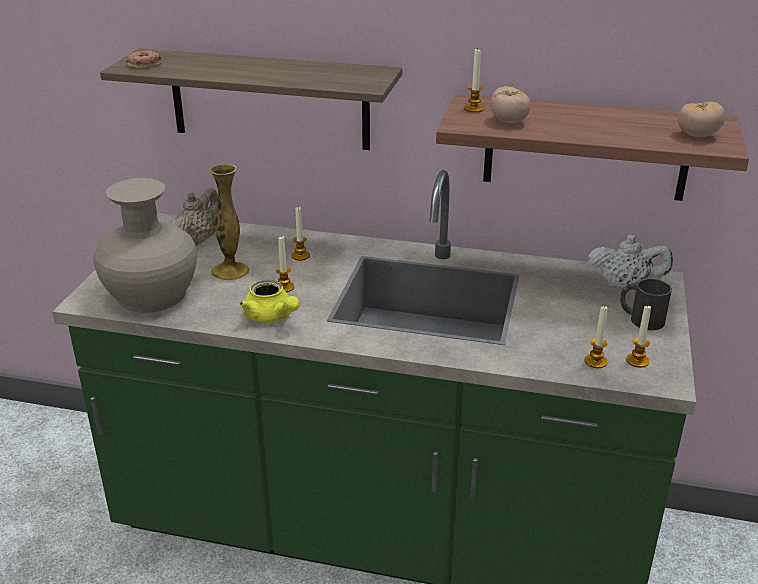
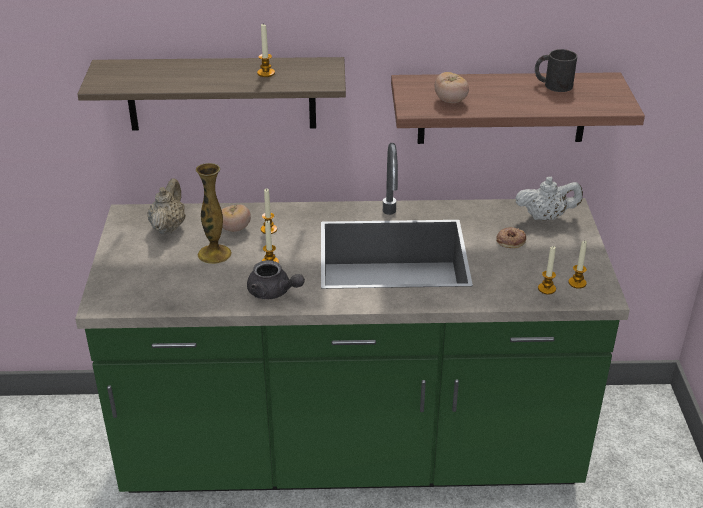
camera: 15 degrees left, 5 degrees up
(144, 64) = (112, 79): donut -> donut (510, 240)
(152, 294) = (157, 288): beige vase -> none
(271, 317) = (273, 292): yellow teapot -> grey teapot
(474, 109) = (415, 90): candle -> candle (266, 73)
(640, 318) = (567, 245): black mug -> black mug (552, 84)
(697, 136) = (600, 97): tomato -> tomato (235, 229)

